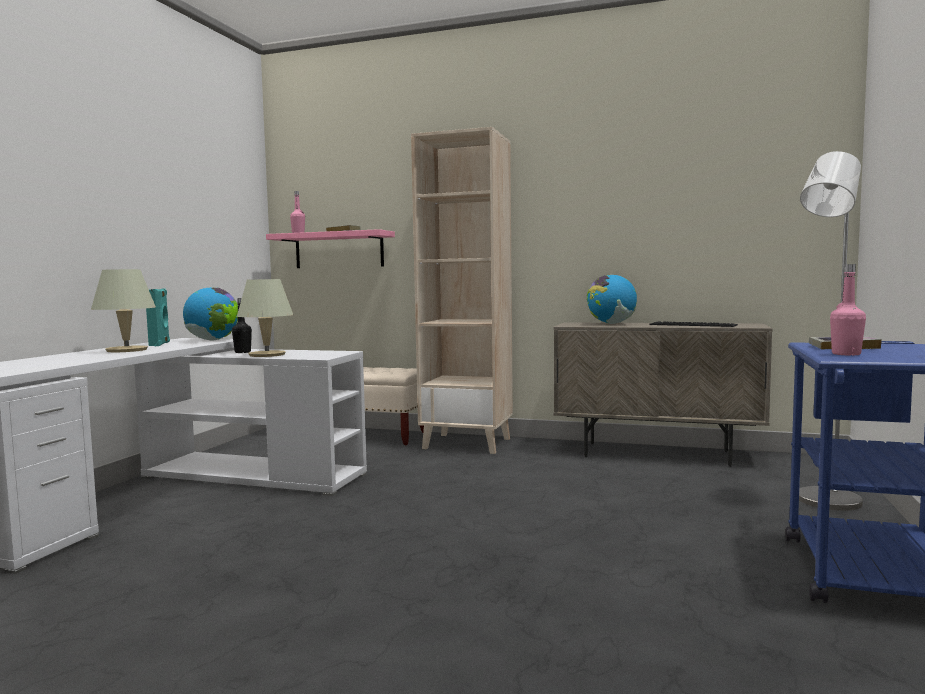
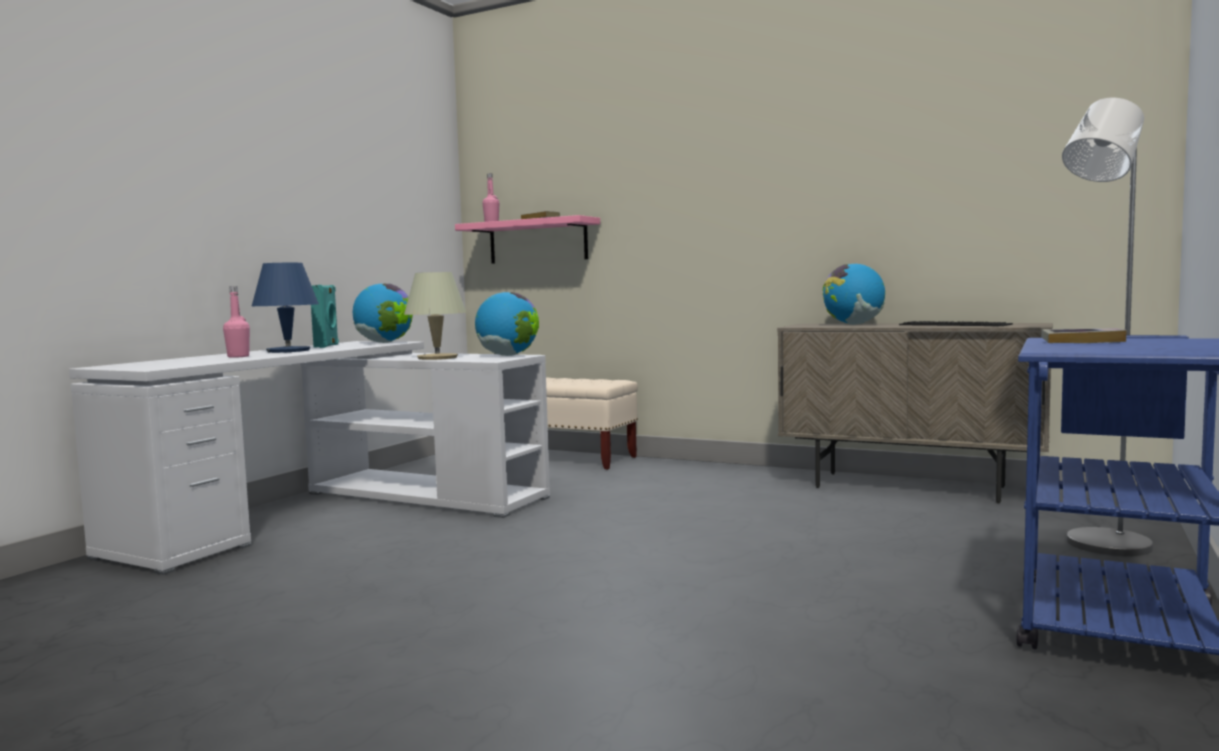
camera: 10 degrees right, 0 degrees up
(126, 350) = (288, 351): beige table lamp -> blue table lamp
(242, 352) = (414, 355): black bottle -> none
(330, 352) = (508, 355): none -> globe
(468, 443) = (680, 470): beige bookcase -> none
(846, 354) = (1068, 347): pink bottle -> pink bottle (238, 356)

